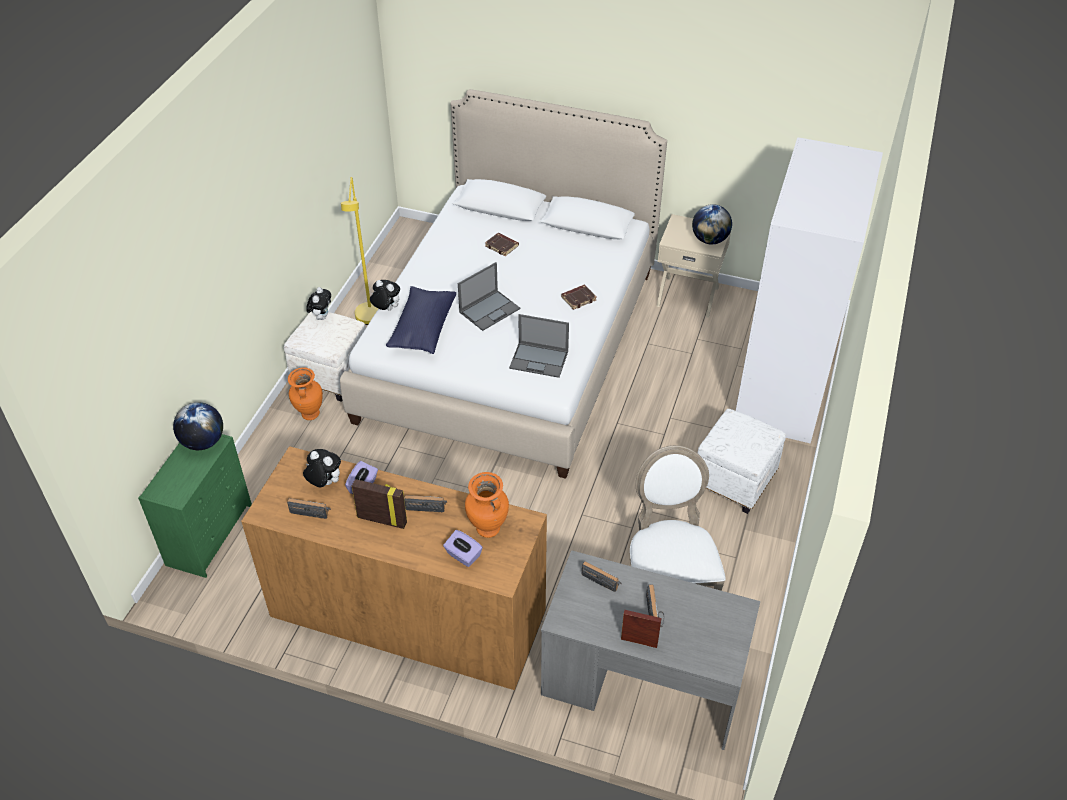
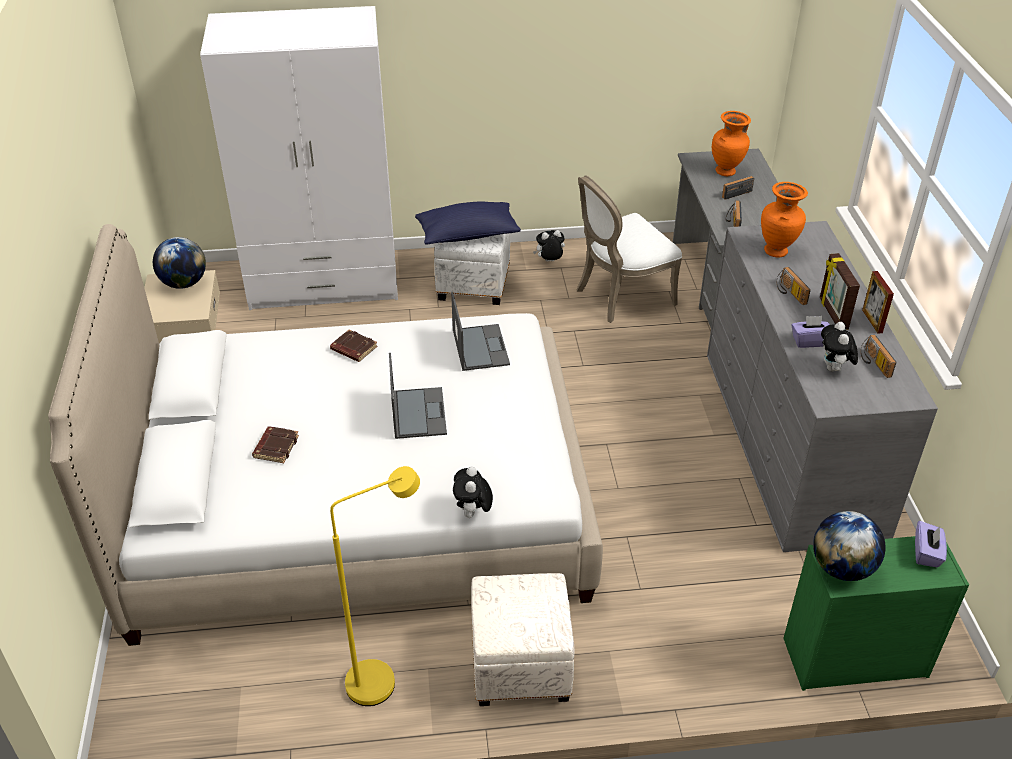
camera: 115 degrees left, 5 degrees down
(309, 414) = (604, 656): orange vase -> orange vase (726, 172)
(321, 317) = (493, 628): plush toy -> plush toy (549, 261)
(407, 613) = (791, 441): brown dresser -> grey dresser
(423, 329) = (491, 458): blue pillow -> blue pillow (468, 235)
(463, 555) = (817, 256): purple tissue box -> purple tissue box (927, 553)
(490, 310) = (418, 412): laptop -> laptop turned 60 degrees clockwise
(639, 641) = (769, 193): picture frame -> picture frame (872, 321)

